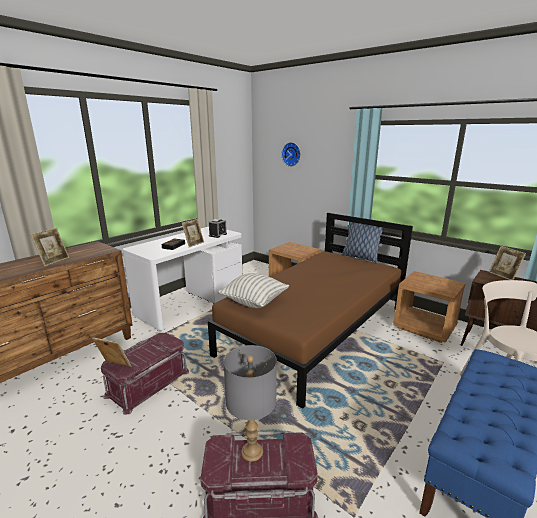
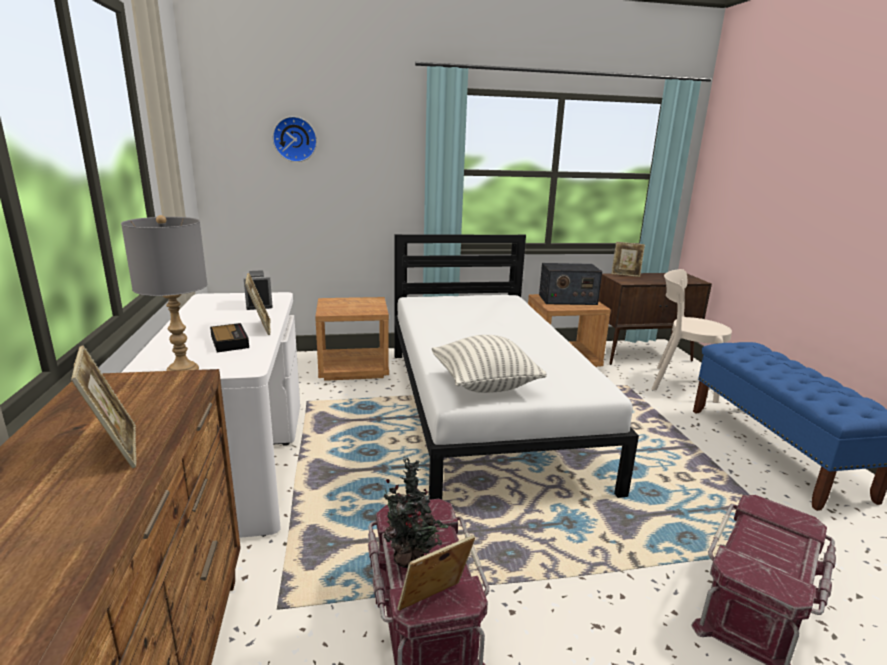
camera: 50 degrees left, 0 degrees up
(137, 352) = (411, 559): none -> potted plant
(252, 451) = (756, 545): grey table lamp -> grey table lamp (182, 369)
(316, 330) = (484, 411): brown bed -> white bed
(360, 257) = (458, 293): pillow -> none
(434, 282) = (567, 299): none -> radio

